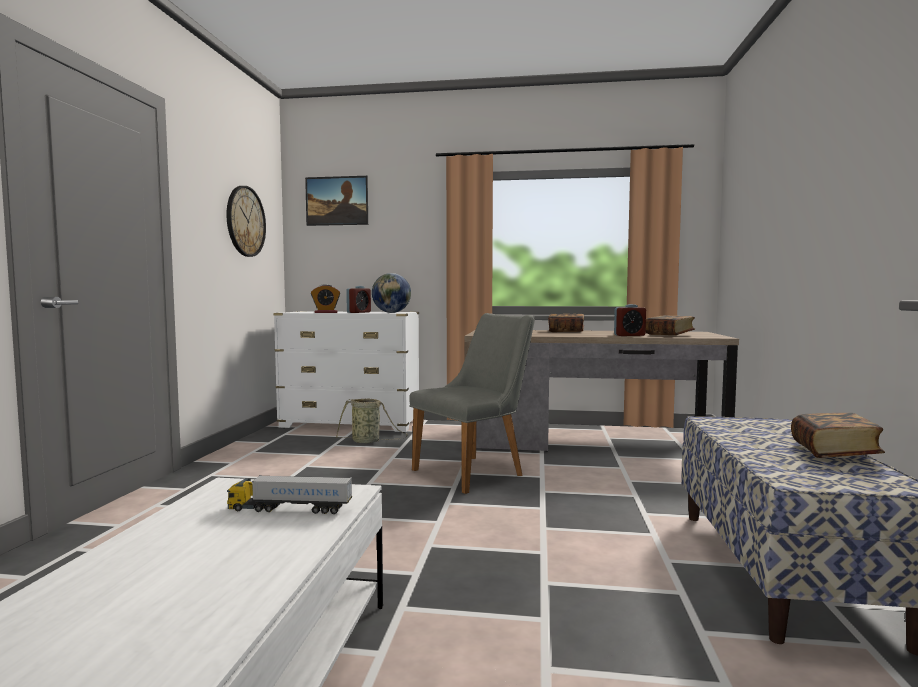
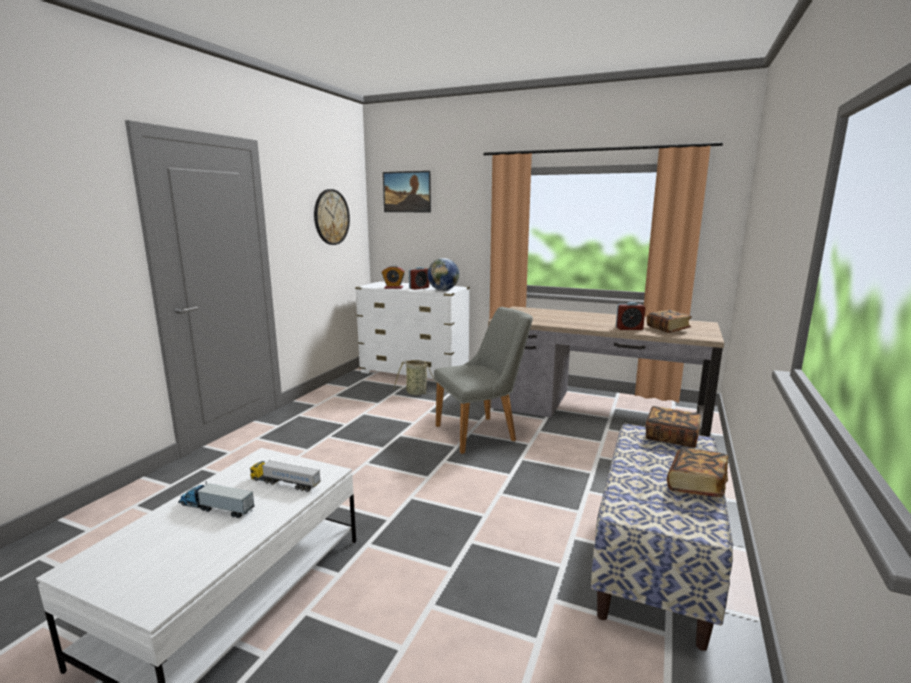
camera: 15 degrees right, 10 degrees up
(189, 548) = (216, 508): none -> toy truck
(566, 331) = (583, 316): book -> book (671, 437)

